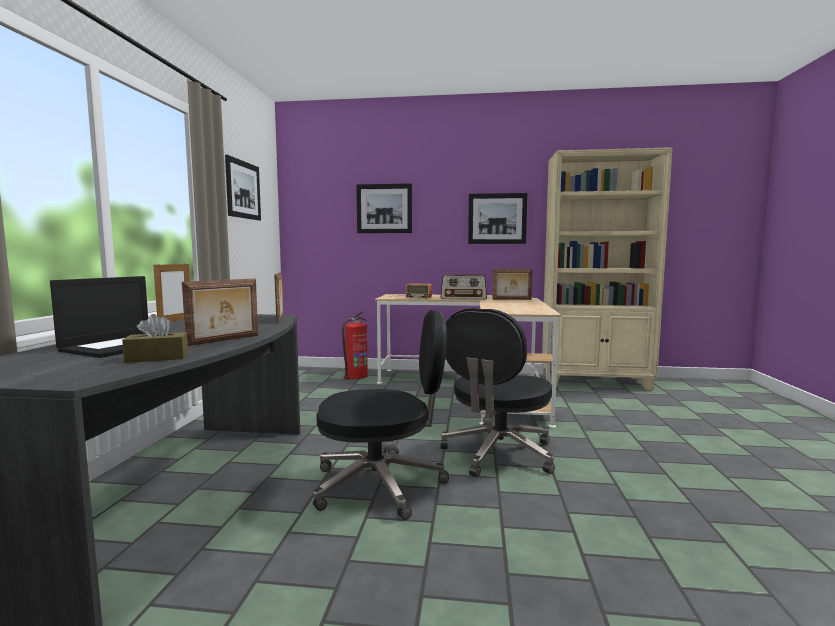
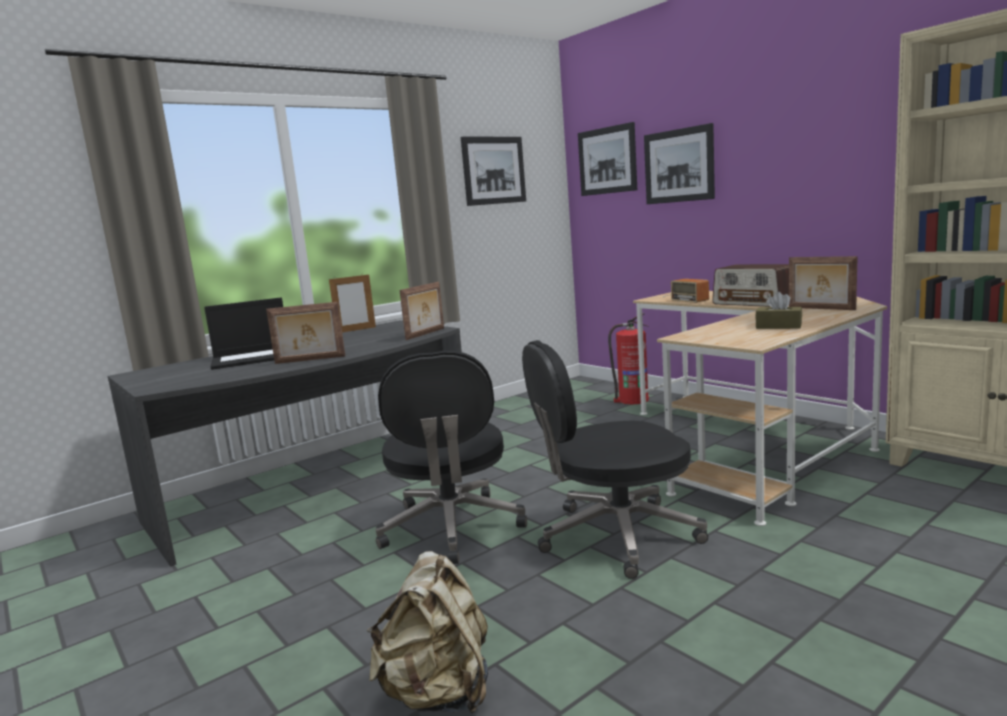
camera: 45 degrees right, 5 degrees up
(157, 358) = (230, 374): brown tissue box -> brown tissue box (778, 326)
(381, 484) = (451, 528): black office chair -> black office chair turned 45 degrees clockwise
(497, 218) = (843, 164): picture -> picture (607, 160)
(590, 590) = (439, 693): none -> beige backpack

